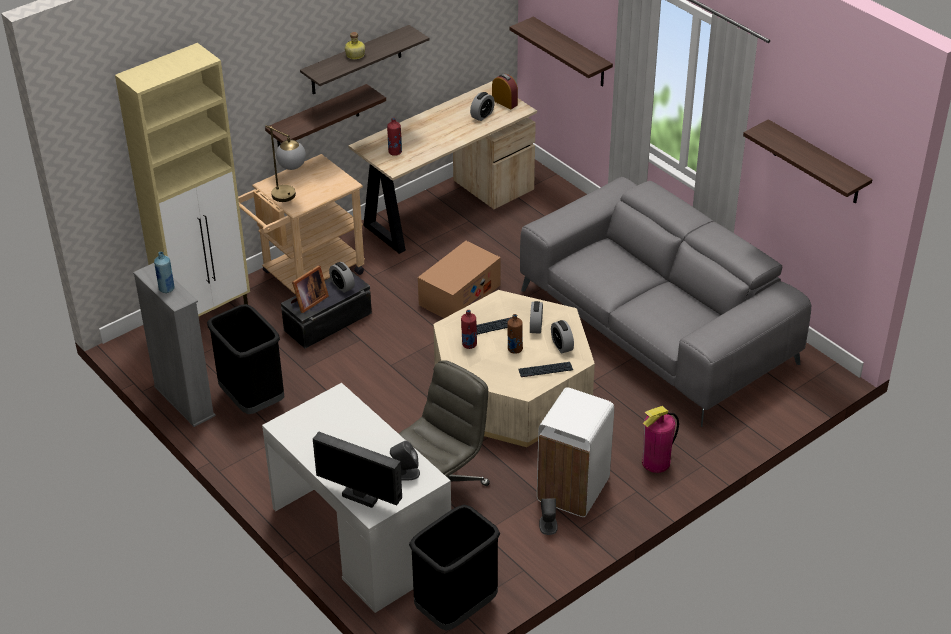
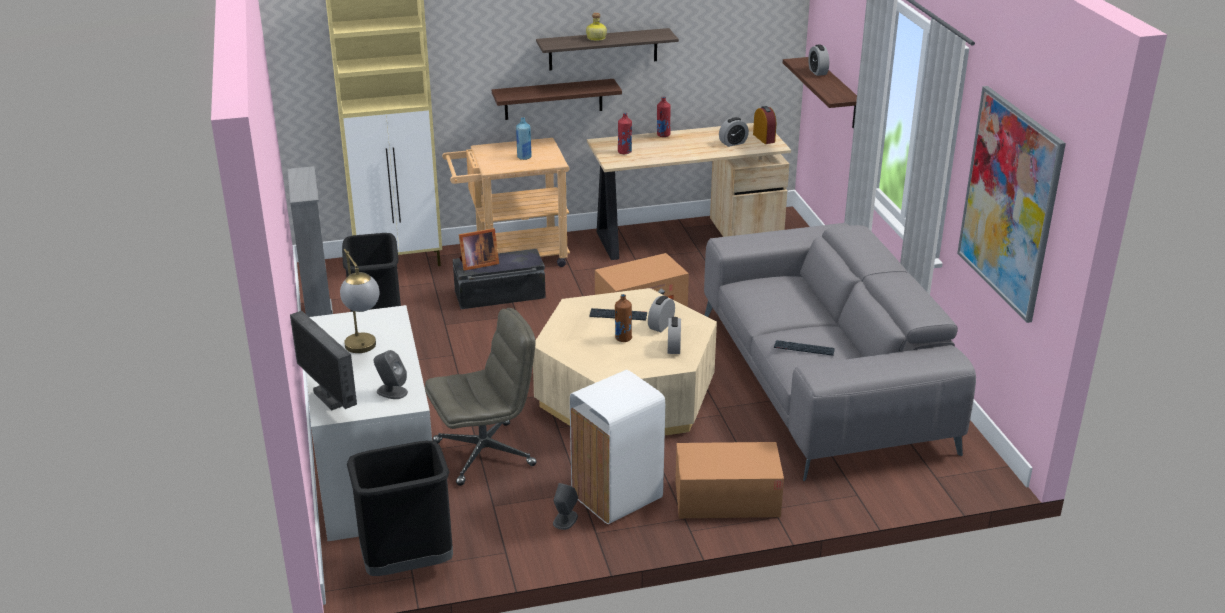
camera: 25 degrees right, 10 degrees down
(166, 289) = (301, 185): blue bottle -> blue bottle (524, 157)
(290, 198) = (493, 160): table lamp -> table lamp (364, 350)
(342, 286) = (519, 259): alarm clock -> alarm clock (817, 72)
(469, 344) = (581, 323): red bottle -> red bottle (663, 135)
(545, 370) = (639, 363): keyboard -> keyboard (804, 349)
(656, 462) = (727, 498): fire extinguisher -> cardboard box
(816, 163) = (1009, 202): shelf -> picture

